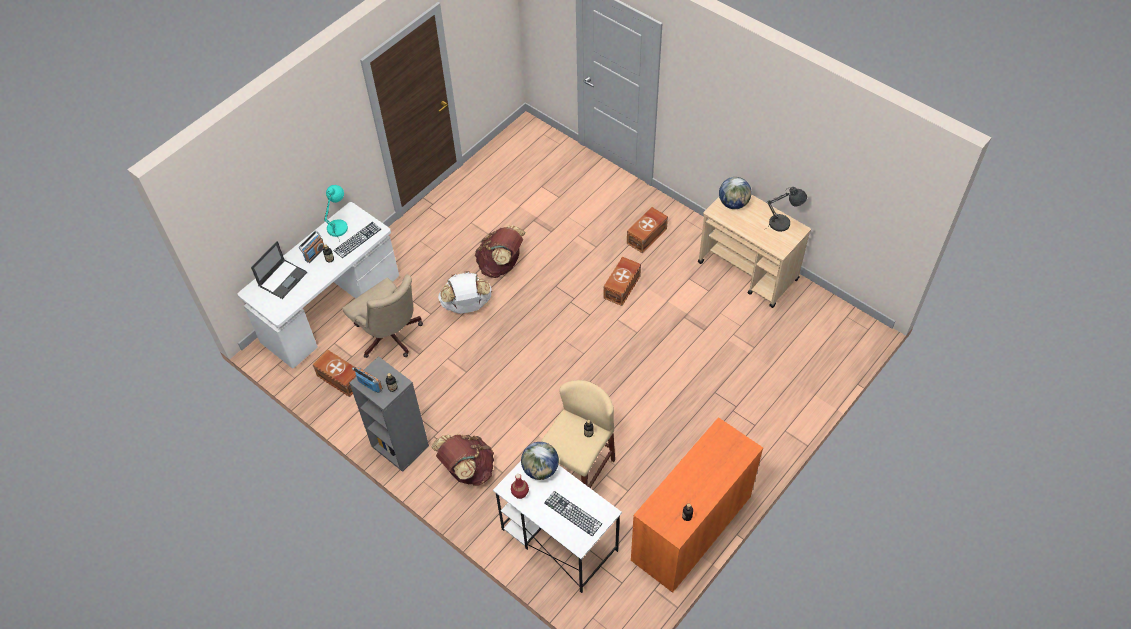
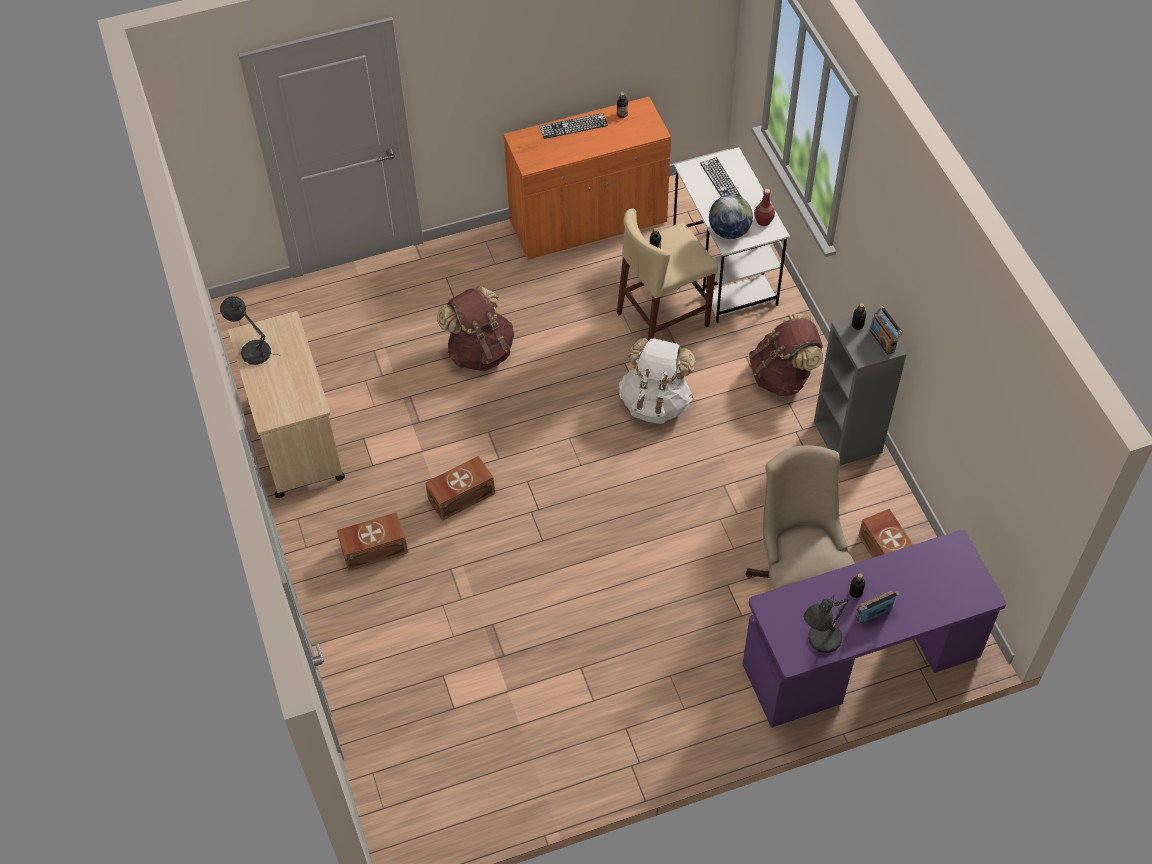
camera: 150 degrees left, 0 degrees up
(283, 279) = (933, 594): laptop -> none
(331, 309) = (861, 662): white desk -> purple desk
(339, 226) = (821, 640): turquoise table lamp -> grey table lamp
(357, 240) = (803, 604): keyboard -> keyboard (573, 126)
(467, 305) = (673, 572): white backpack -> white backpack (656, 402)
(501, 265) = (593, 607): brown backpack -> brown backpack (480, 351)
(733, 203) = (283, 404): globe -> none

